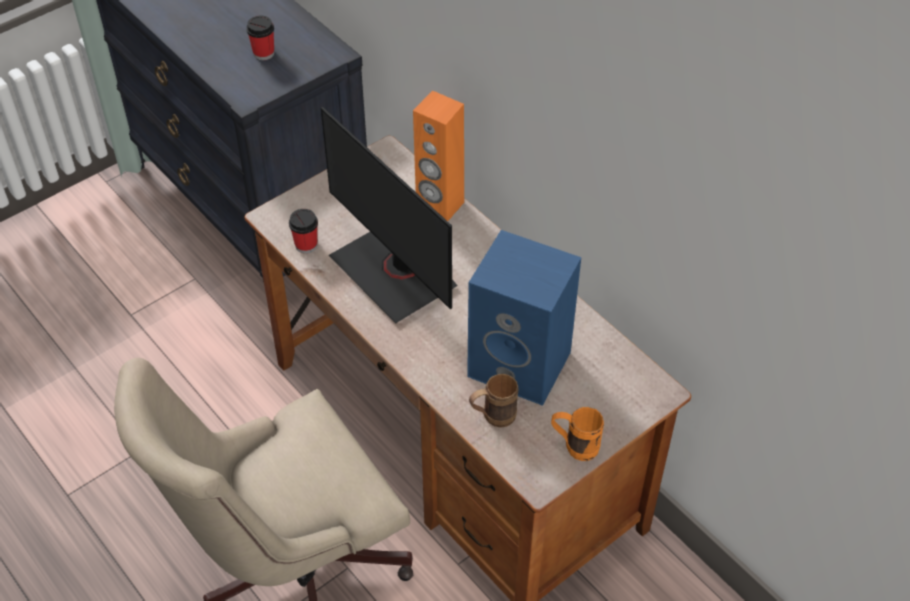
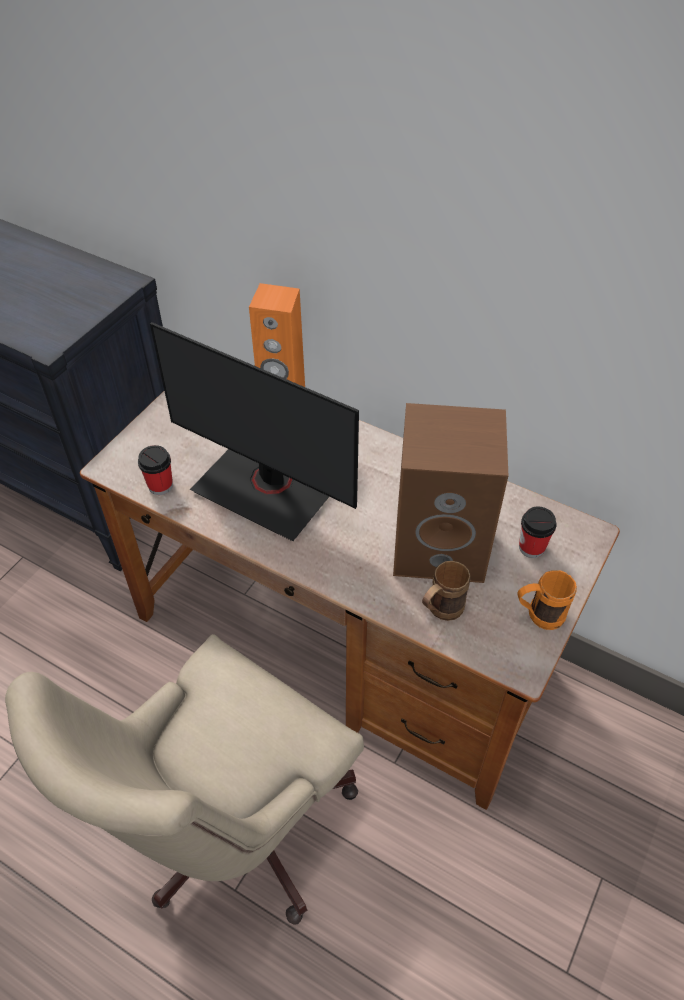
camera: 20 degrees left, 0 degrees up
(263, 53) = (48, 297): cup -> cup (531, 547)
(522, 364) = (442, 545): blue speaker -> brown speaker

